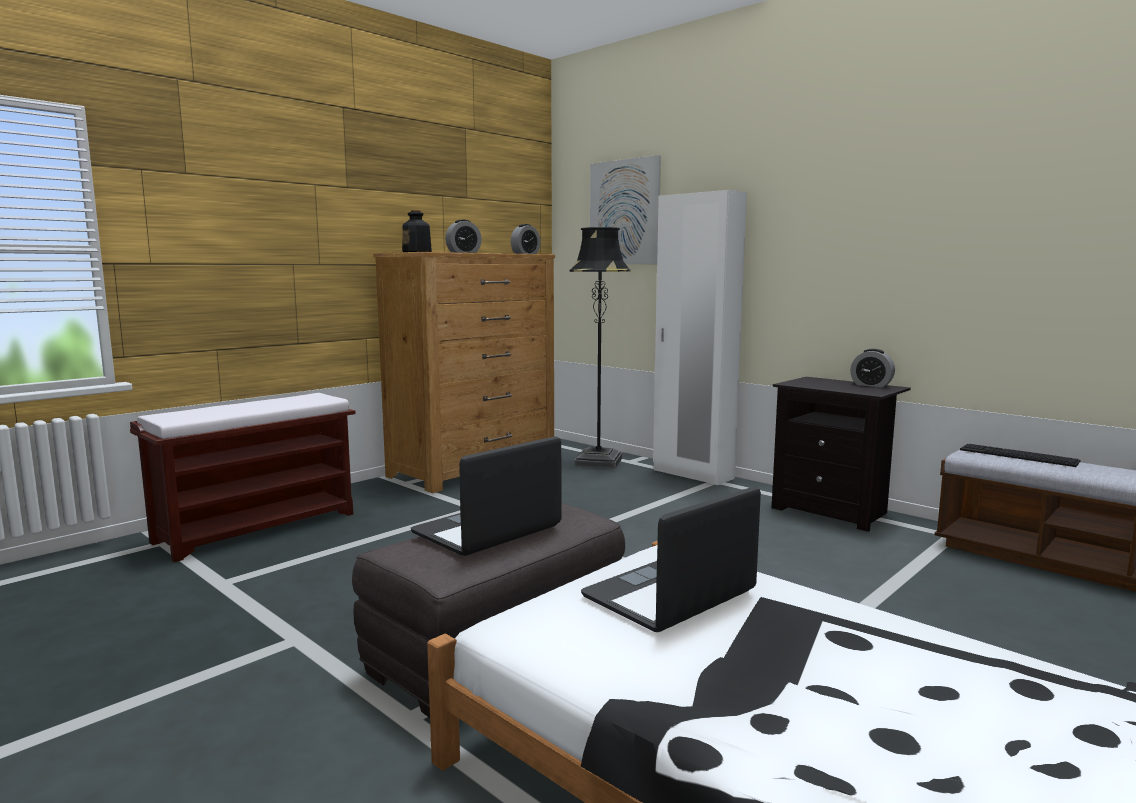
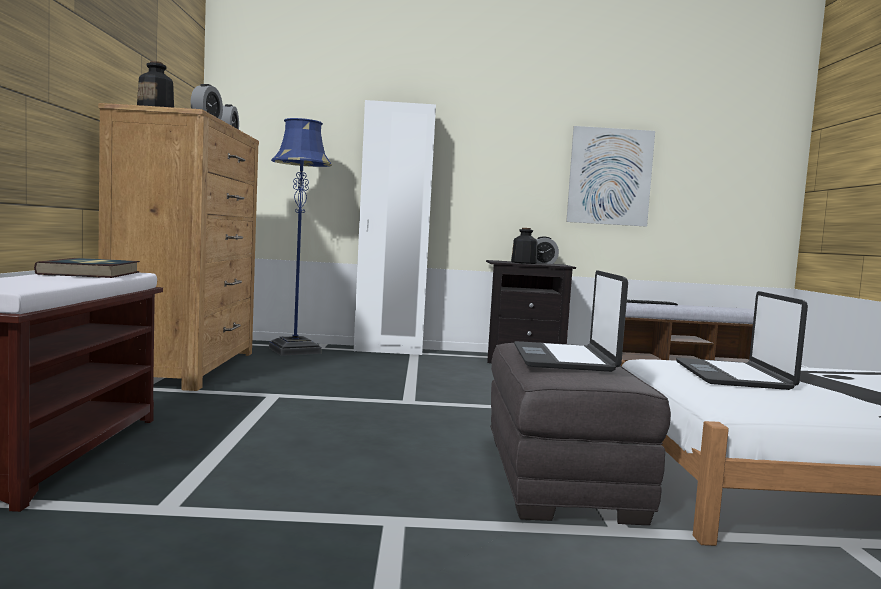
camera: 45 degrees left, 5 degrees down
(296, 400) = (91, 273): none -> book
(598, 462) = (295, 350): black floor lamp -> blue floor lamp
(624, 212) = (302, 112): picture -> picture (610, 176)
(825, 386) = (524, 263): none -> bottle

